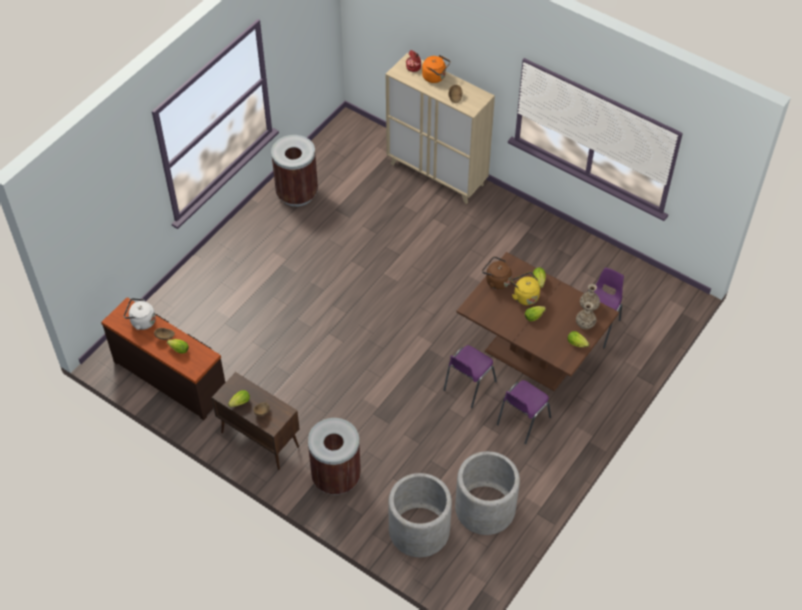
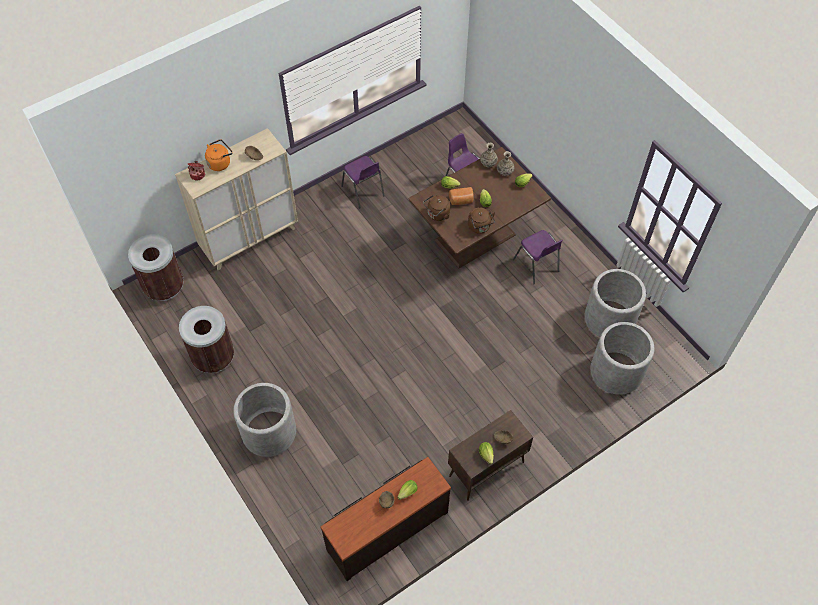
camera: 70 degrees left, 5 degrees up
(141, 321) = (358, 519): white kettle -> none
(237, 259) = (269, 432): none -> grey planter
(336, 477) = (546, 418): brown trash can -> brown trash can (164, 287)
(468, 386) = (489, 291): purple chair -> purple chair (363, 192)
(498, 321) = (480, 227): none -> brown kettle
(525, 296) = (461, 201): yellow kettle -> bread

